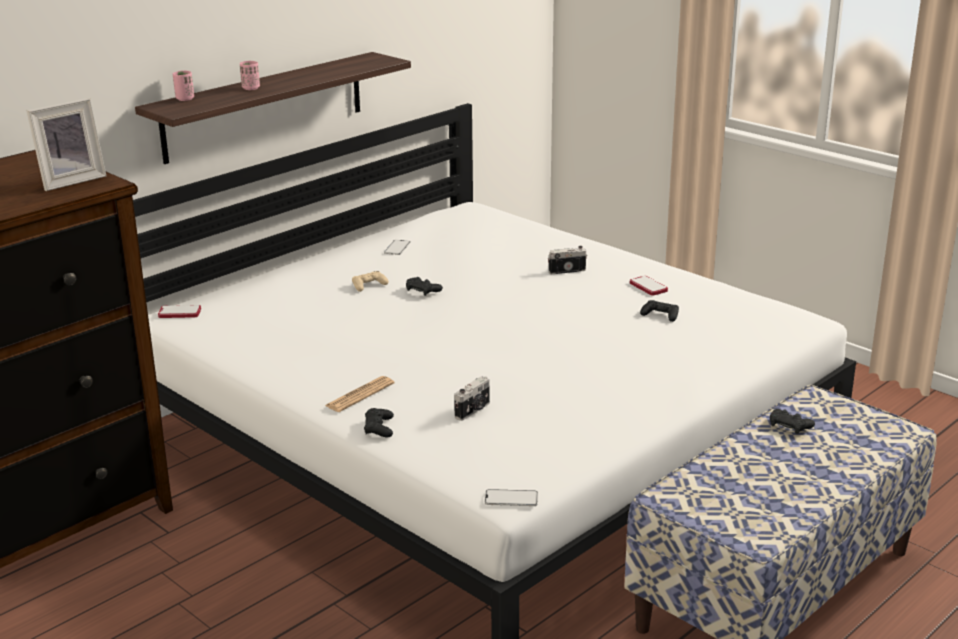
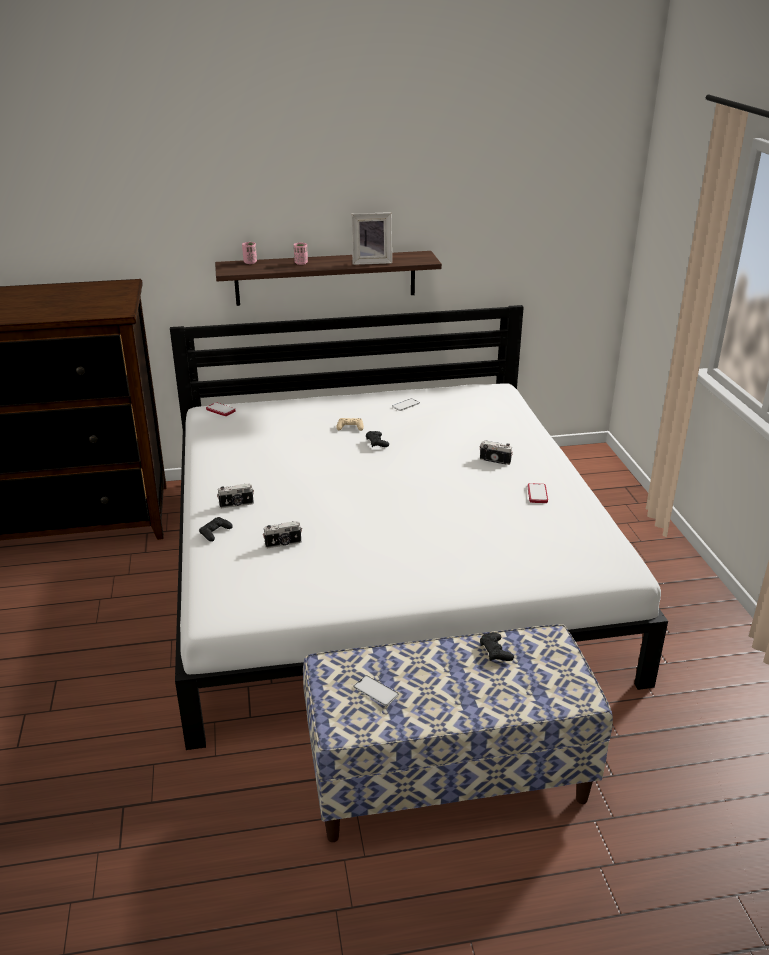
camera: 35 degrees right, 5 degrees up
(70, 180) = (107, 305): picture frame -> picture frame (371, 261)
(360, 395) = (236, 505): newspaper -> camera
(511, 498) = (217, 617): phone -> phone (375, 691)
(660, 315) = (513, 521): black game controller -> none

